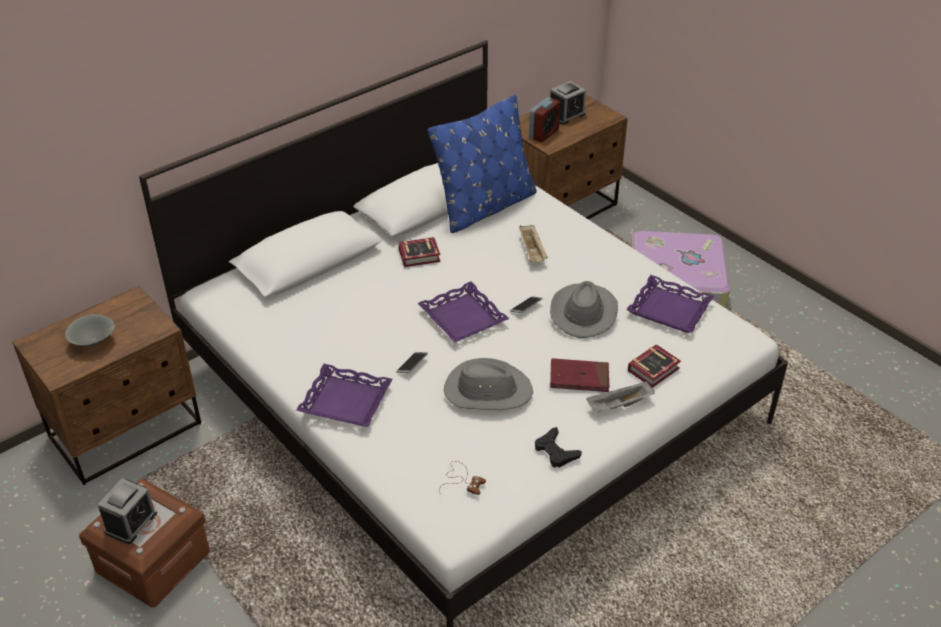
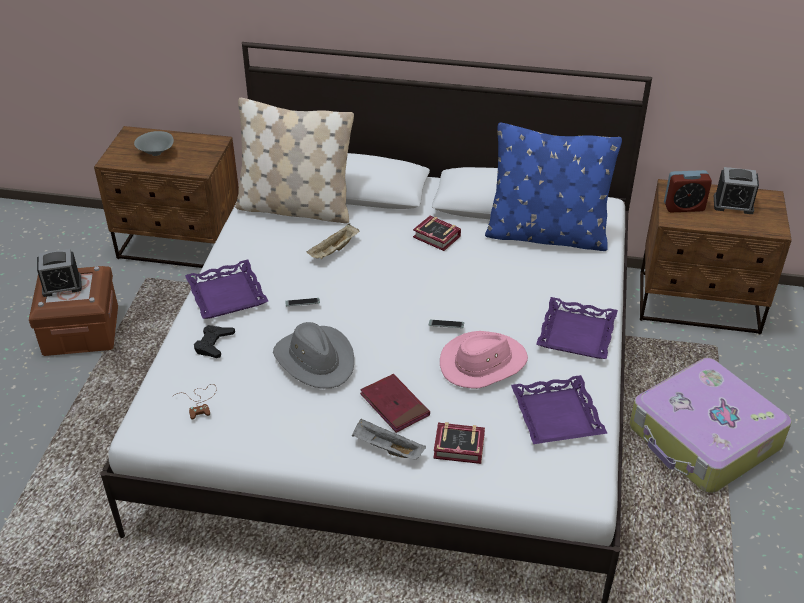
camera: 50 degrees right, 0 degrees up
(282, 306) = (295, 208): none -> beige pillow
(463, 317) = (390, 300): purple tray -> purple tray (577, 334)
(532, 252) = (523, 292): beige tray -> beige tray (334, 251)
(555, 451) = (287, 439): black game controller -> black game controller (214, 344)
(583, 312) = (483, 363): grey hat -> pink hat

